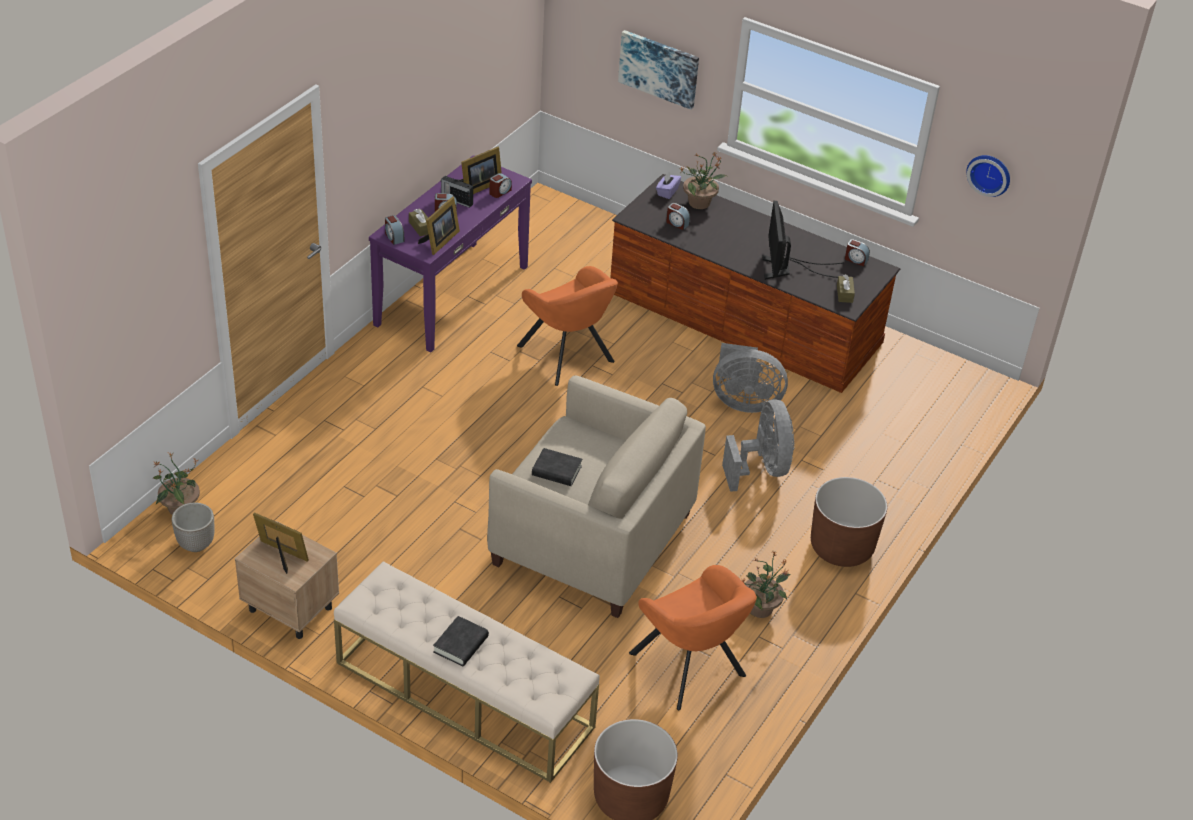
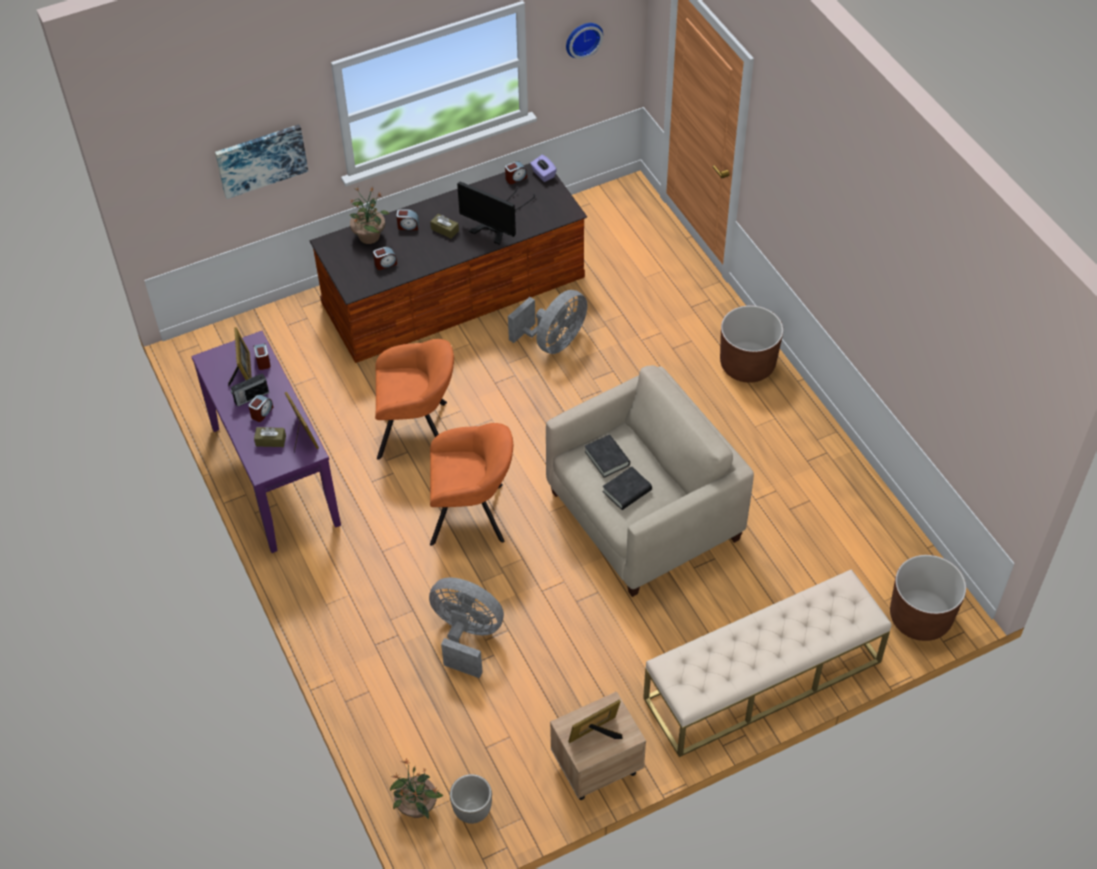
camera: 55 degrees left, 10 degrees up
(394, 237) = (270, 466): alarm clock -> alarm clock (408, 226)
(461, 644) = (775, 645): black book -> black book (607, 458)
(667, 192) = (338, 249): purple tissue box -> purple tissue box (543, 174)
(691, 668) = (816, 518): orange armchair -> orange armchair (472, 514)
(761, 468) = (635, 369): grey fan -> grey fan (466, 636)
(761, 608) = (780, 445): potted plant -> none
(844, 294) = (552, 206): brown tissue box -> brown tissue box (445, 230)

